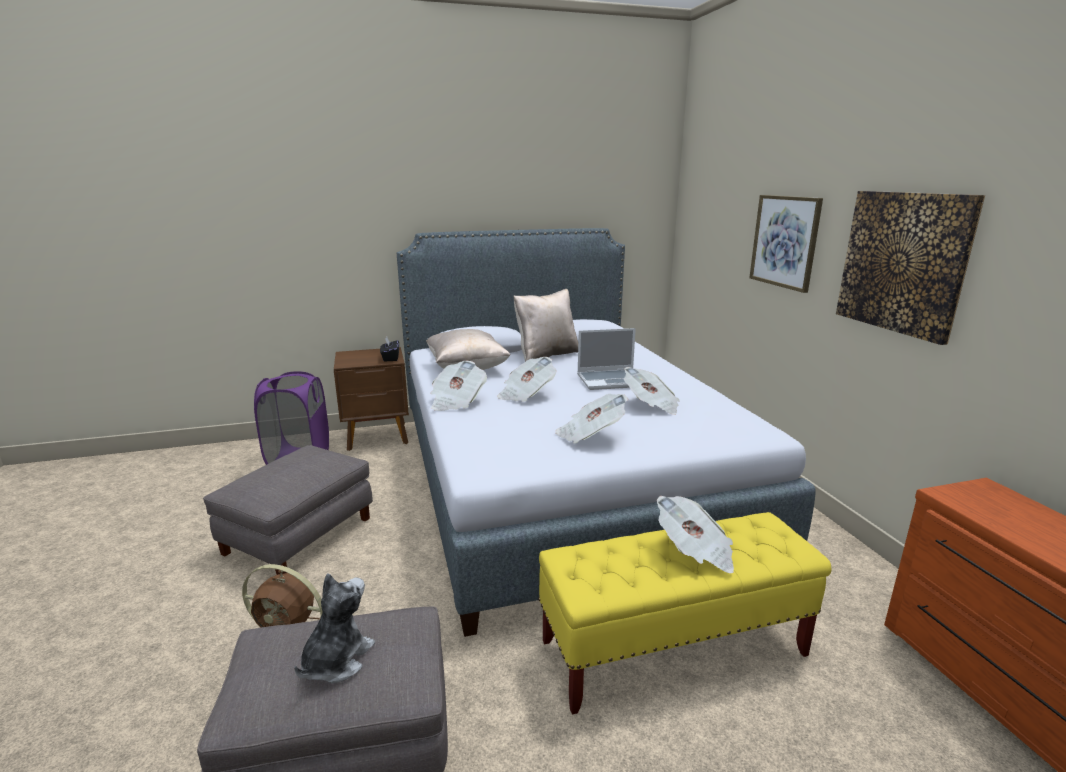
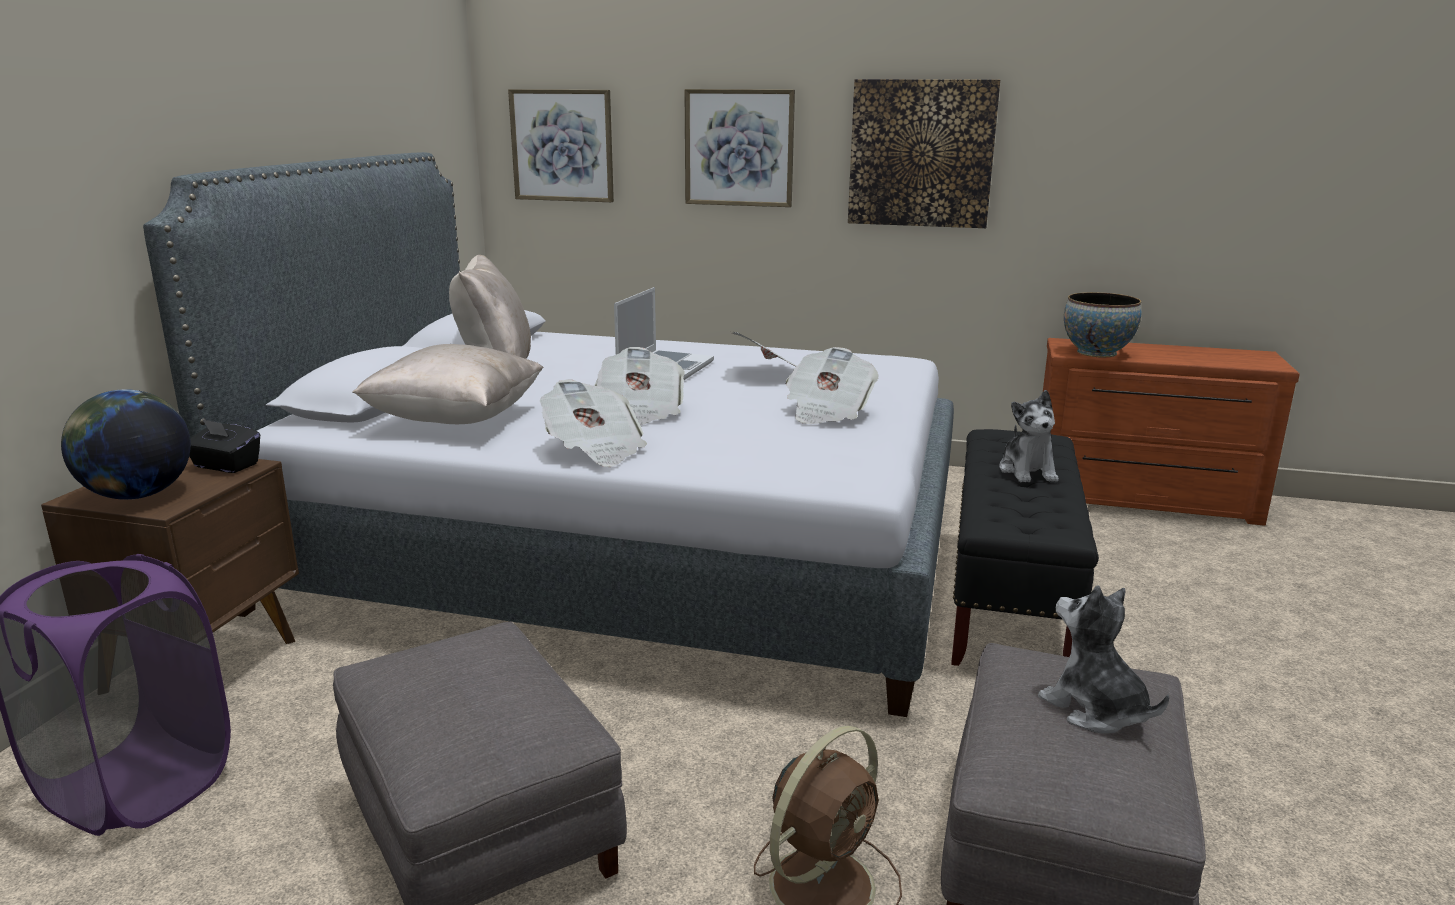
camera: 60 degrees left, 0 degrees up
(352, 358) = (137, 495): none -> globe
(674, 648) = (1009, 598): yellow bench -> black bench
(695, 552) = (1028, 471): newspaper -> plush toy
(705, 229) = (562, 145): none -> picture
(982, 508) = (1096, 353): none -> bowl

